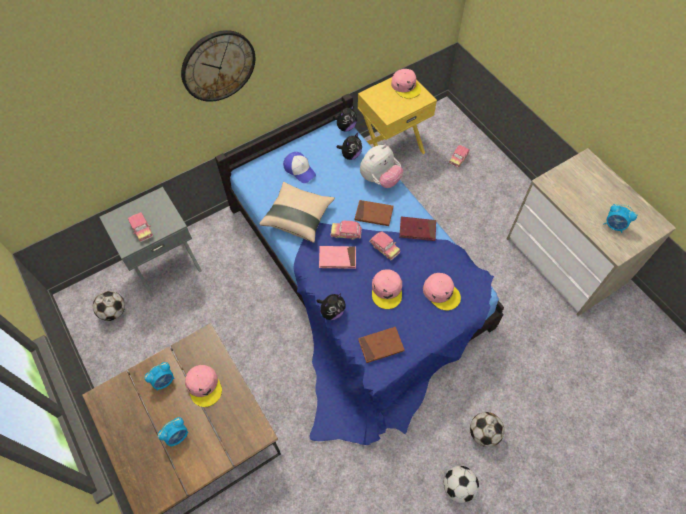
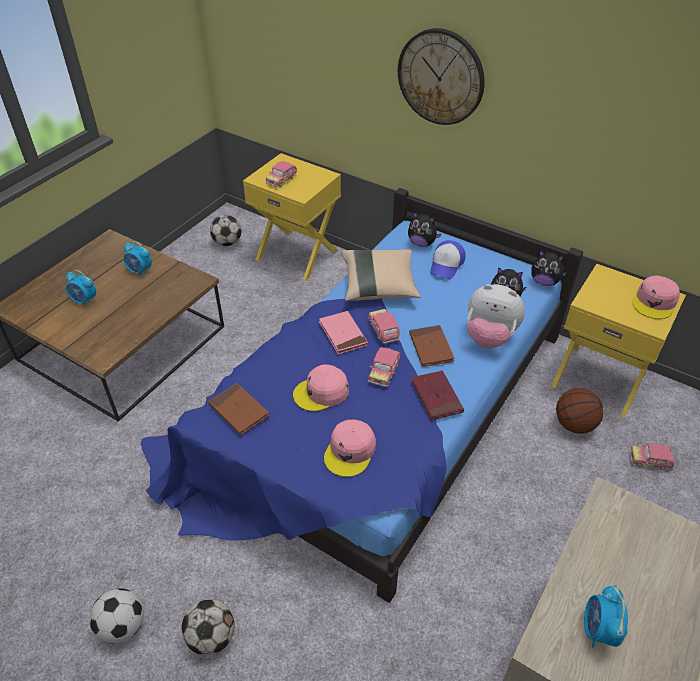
camera: 65 degrees right, 15 degrees down
(165, 264) = (298, 254): grey nightstand -> yellow nightstand
(204, 386) = (144, 299): pink cap -> none
(332, 312) = (265, 352): plush toy -> plush toy (422, 243)
(418, 178) = (574, 424): none -> basketball

